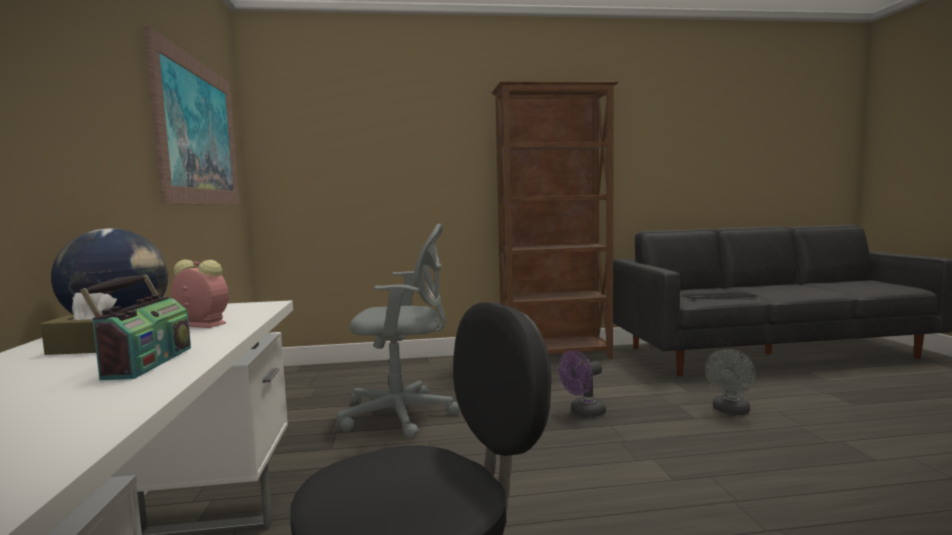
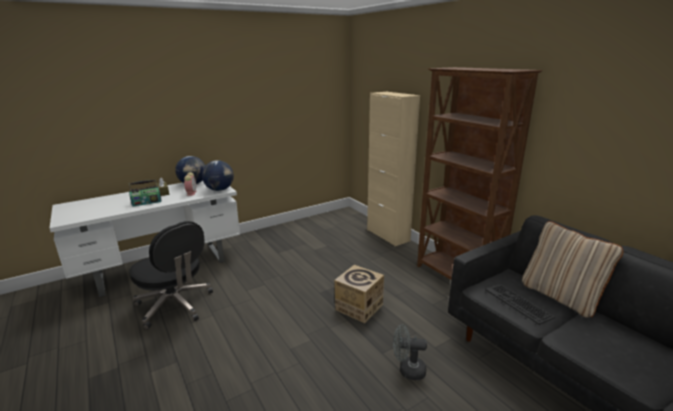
camera: 65 degrees right, 15 degrees up
(199, 133) = (293, 98): picture -> none
(247, 307) = (220, 190): none -> globe
(403, 415) = (319, 256): grey office chair -> none
(405, 364) = (388, 235): none -> beige cabinet
(583, 413) = (359, 307): purple fan -> cardboard box
(707, 288) = (560, 296): none -> beige pillow

